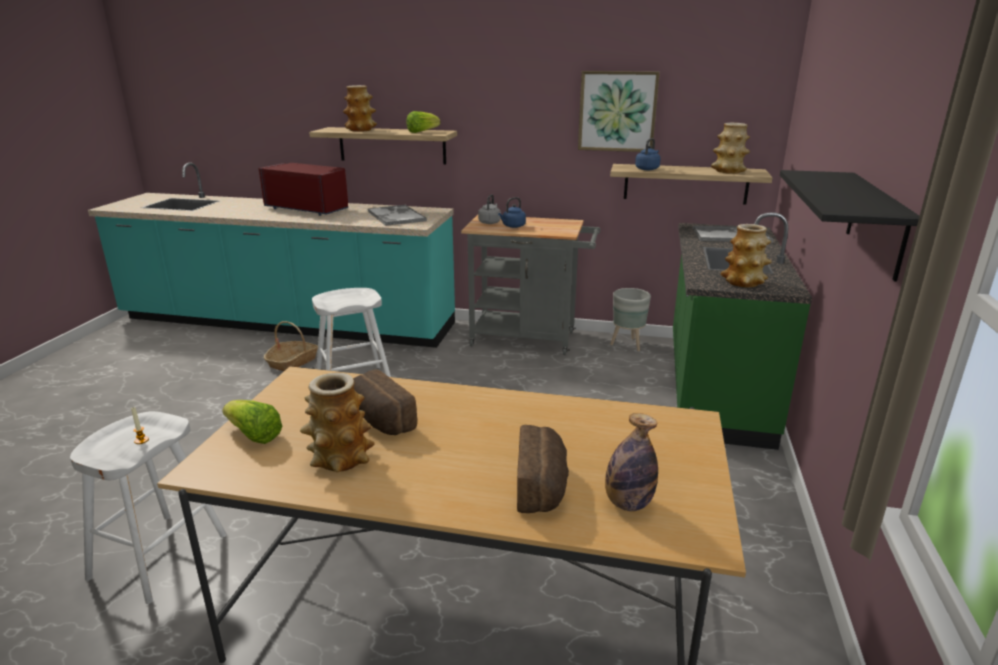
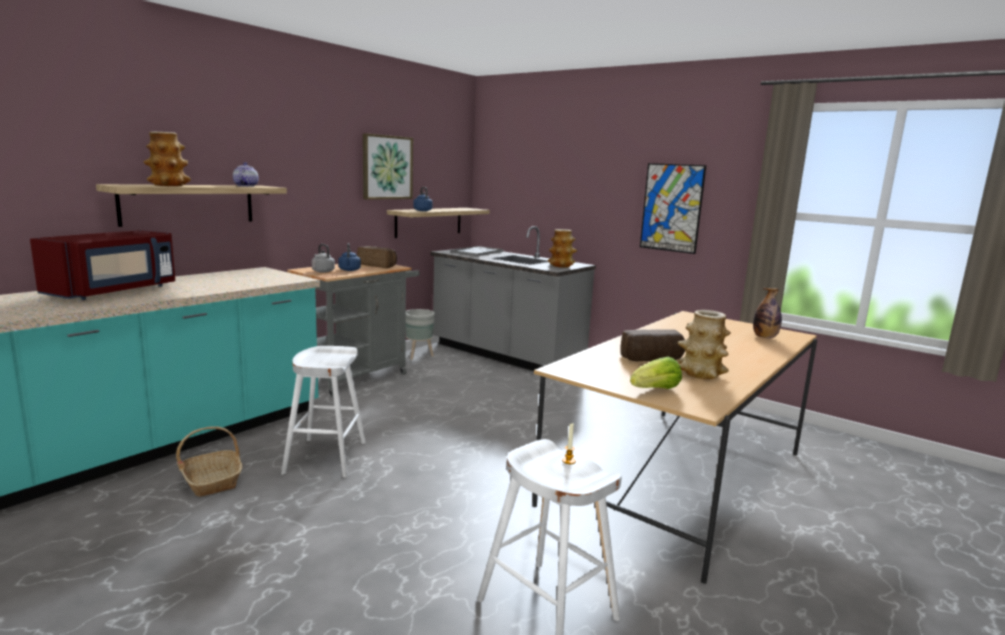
camera: 65 degrees left, 10 degrees down
(308, 209) = (115, 291): red microwave -> red microwave turned 150 degrees clockwise
(396, 216) = (246, 278): tray -> none
(422, 132) = (245, 186): lettuce -> teapot
(542, 486) = (746, 345): bread -> bread (378, 265)
(714, 386) = (505, 355): green counter -> grey counter
(728, 171) = (461, 209): vase -> none
(876, 223) = (671, 208): black shelf -> picture

